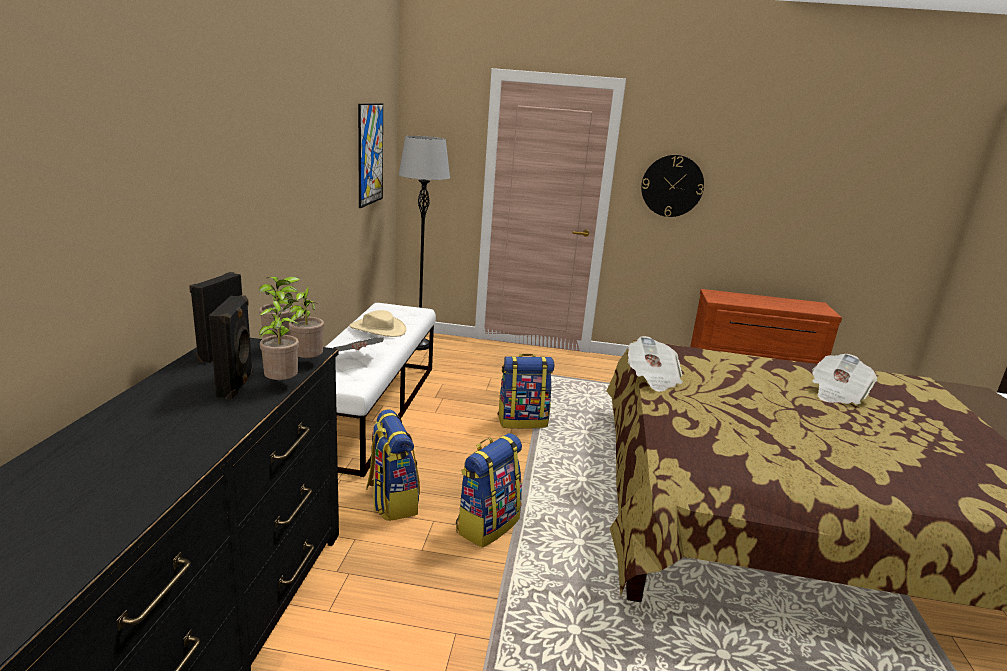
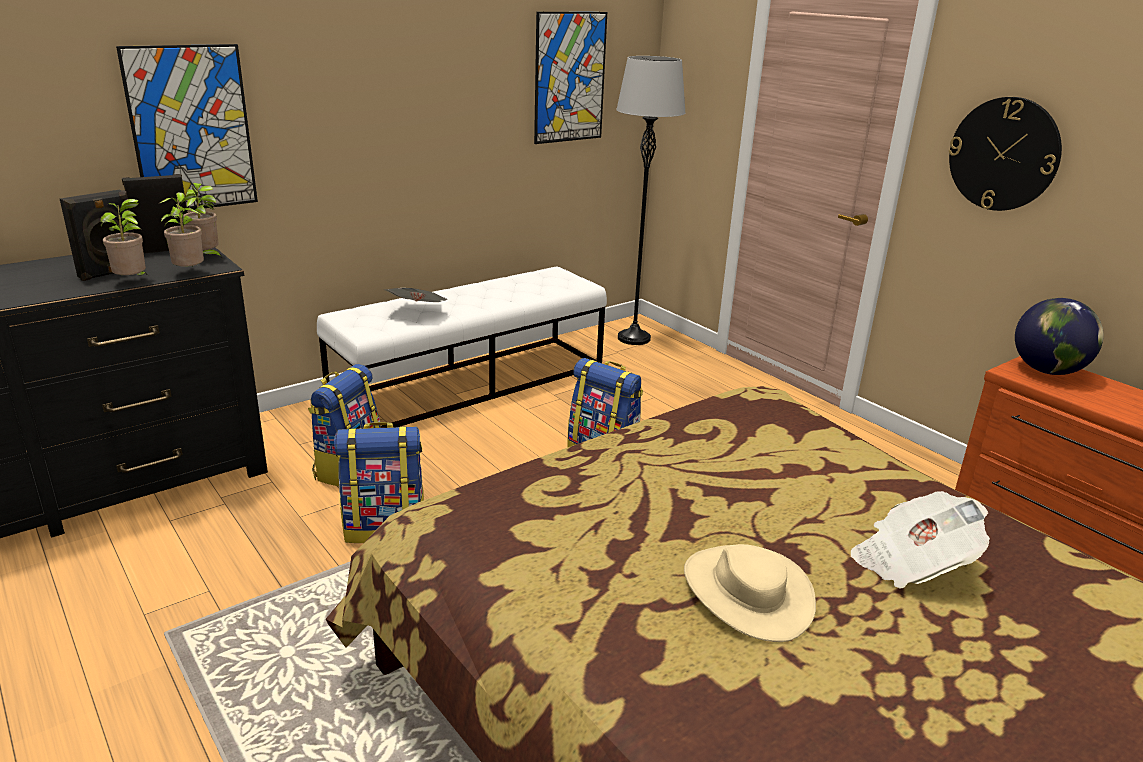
camera: 45 degrees right, 5 degrees up
(204, 226) = (191, 129): none -> picture
(378, 329) = (498, 291): beige hat -> beige hat (747, 592)
(652, 378) = (644, 429): newspaper -> none
(723, 296) = (1048, 371): none -> globe

